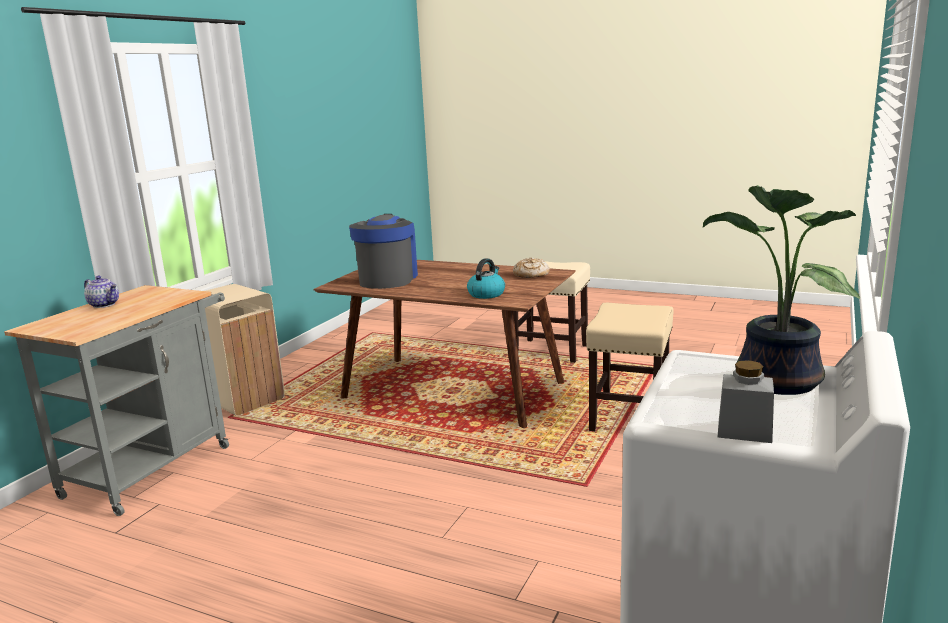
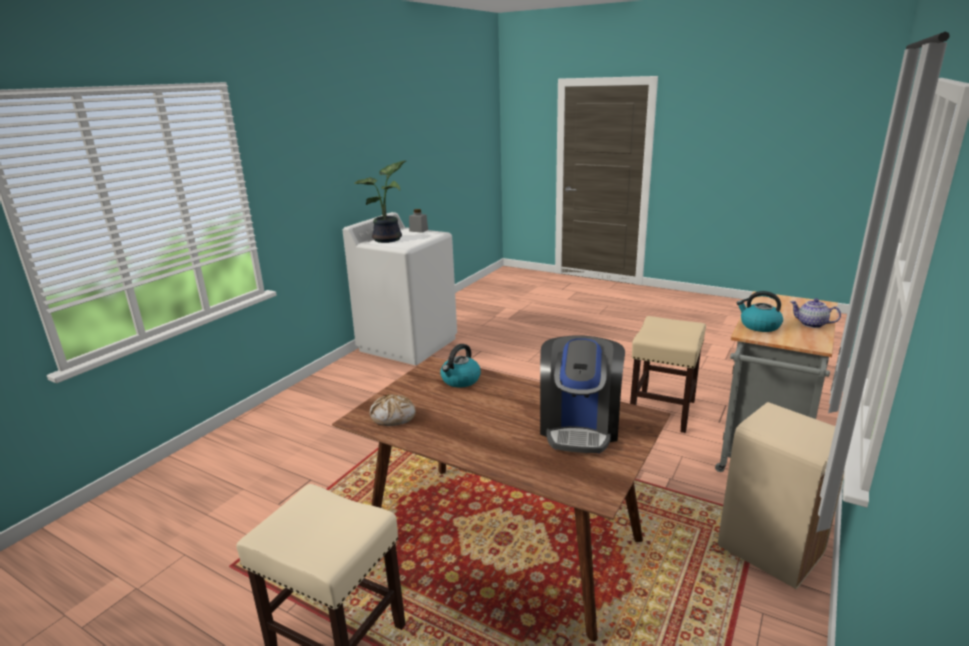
camera: 175 degrees left, 5 degrees up
(163, 300) = (759, 326): none -> kettle
(629, 418) = (341, 475): beige stool -> beige stool (662, 410)

